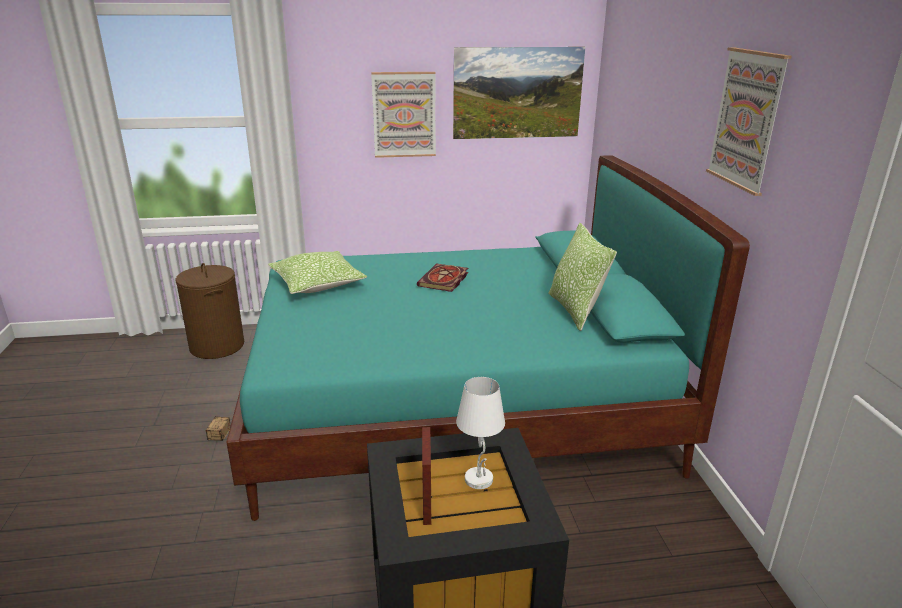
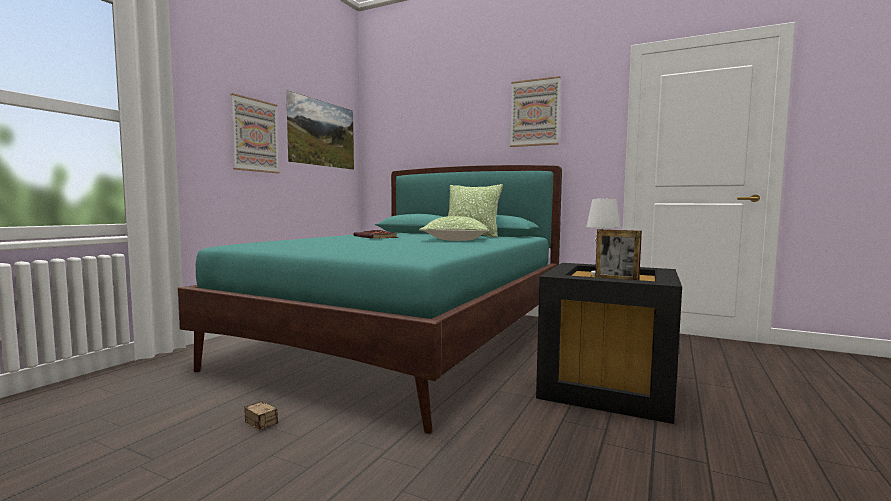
camera: 55 degrees left, 20 degrees down
(217, 346) = (84, 394): brown laundry basket -> none
(317, 284) = (297, 245): pillow -> pillow (456, 240)

